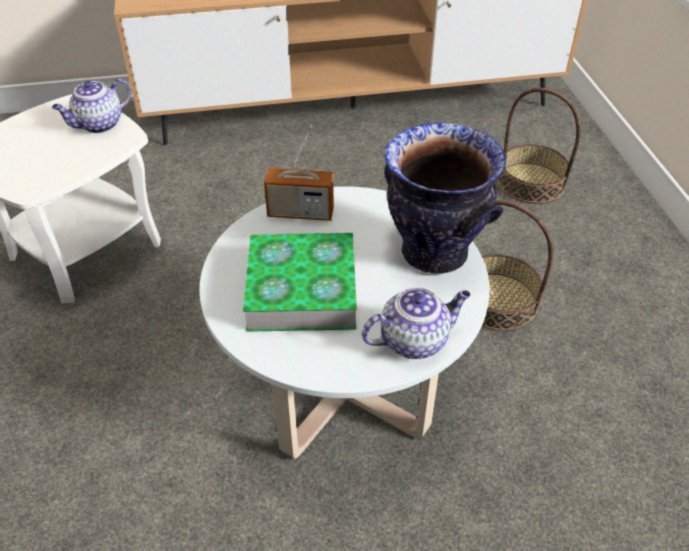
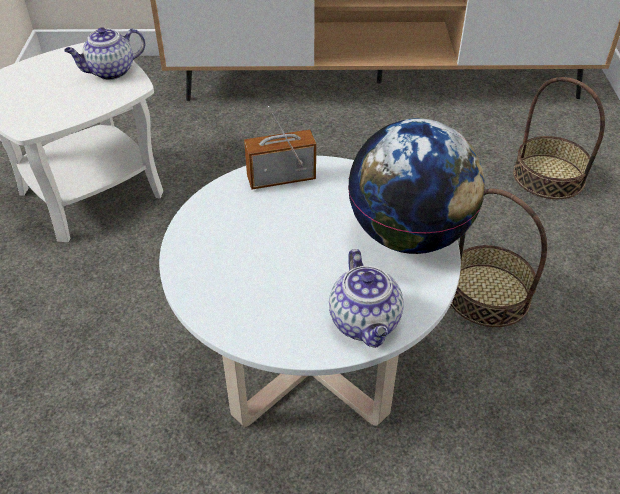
camera: 10 degrees right, 0 degrees up
(300, 213) = (281, 178): radio -> radio turned 150 degrees clockwise
(302, 289) = (263, 255): book -> none
(414, 340) = (365, 323): teapot -> teapot turned 90 degrees clockwise
(435, 253) = (409, 235): vase -> globe

